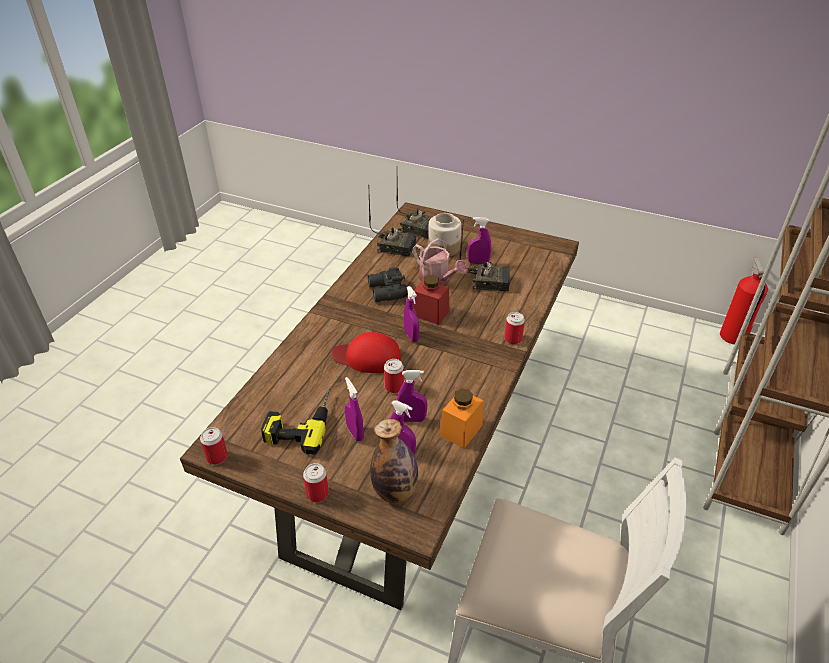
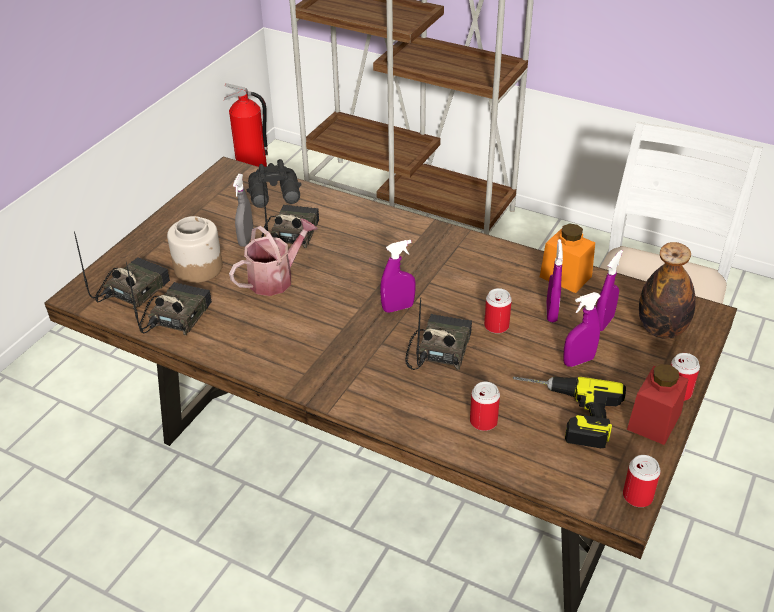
camera: 85 degrees left, 0 degrees up
(367, 357) = (438, 349): red cap -> radio
(386, 292) = (294, 328): black binoculars -> black binoculars (276, 195)
(430, 313) = (352, 288): red jar -> red jar (654, 421)
(478, 263) = (246, 239): purple spray bottle -> grey spray bottle
(513, 339) = (412, 226): can -> can (483, 421)

